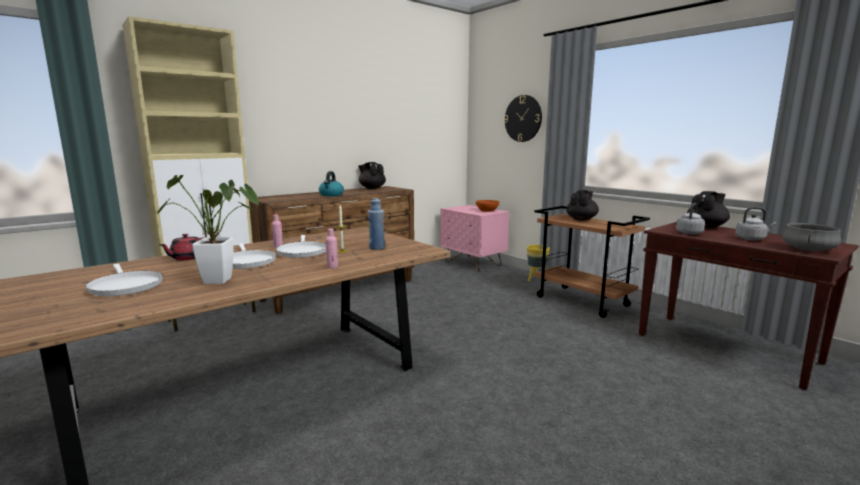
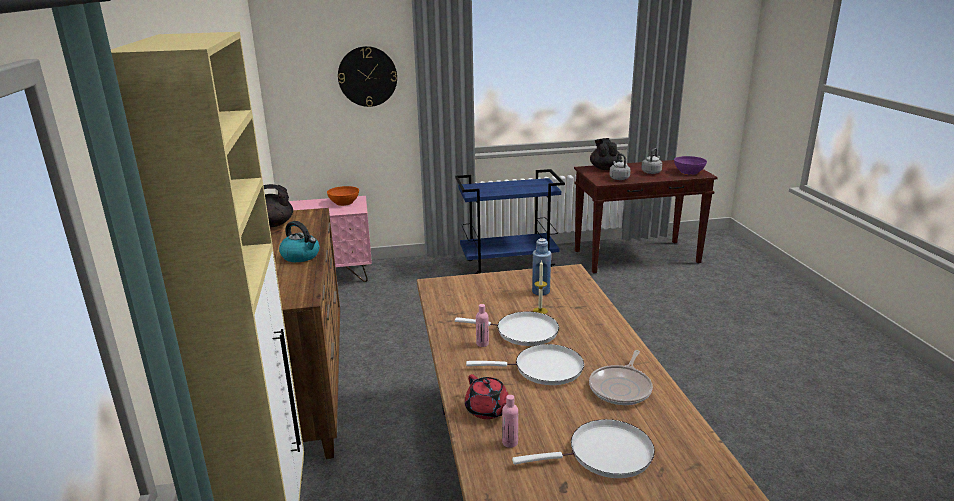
camera: 60 degrees left, 10 degrees up
(224, 281) = (621, 388): potted plant -> frying pan
(332, 267) = (603, 325): pink bottle -> pink bottle (510, 442)
(536, 279) = (431, 263): yellow planter -> none
(581, 219) = (495, 186): black teapot -> none
(583, 301) = (509, 266): brown cart -> blue cart
(808, 250) = (689, 172): grey cooking pot -> purple bowl

